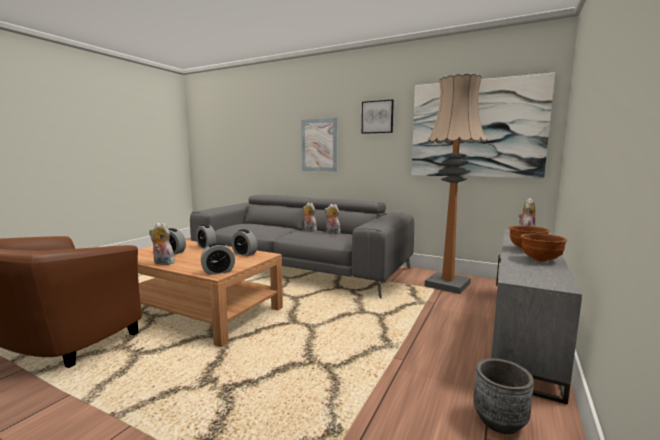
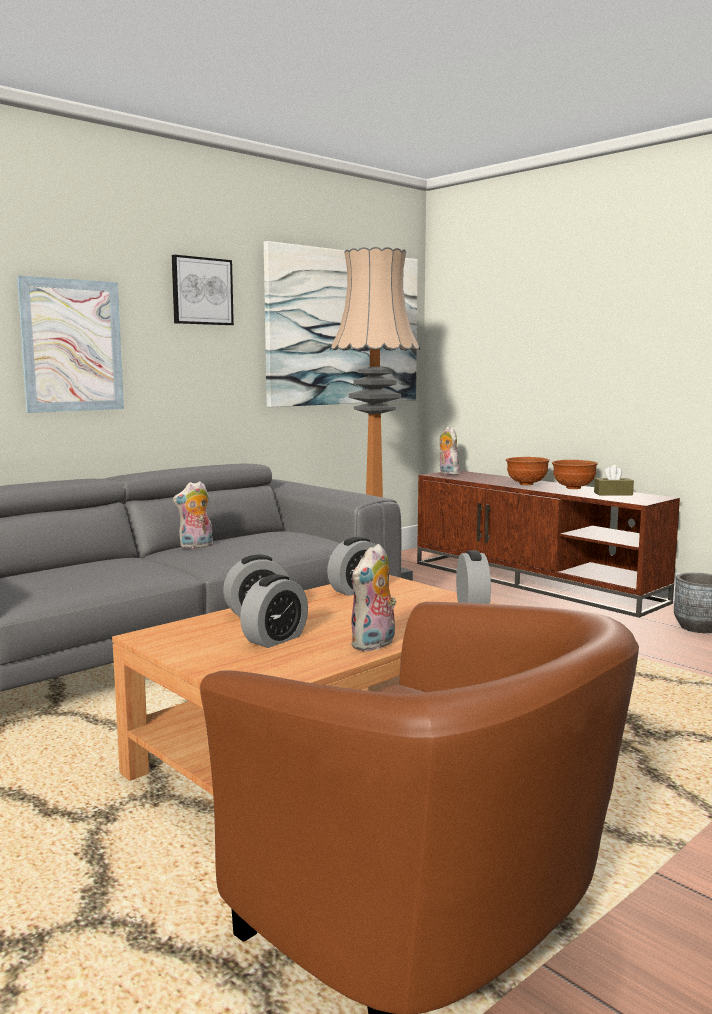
camera: 70 degrees left, 0 degrees up
(332, 233) = (247, 537): plush toy -> none
(524, 331) = (535, 582): grey tv stand -> brown tv stand
(539, 271) = (613, 494): none -> brown tissue box

